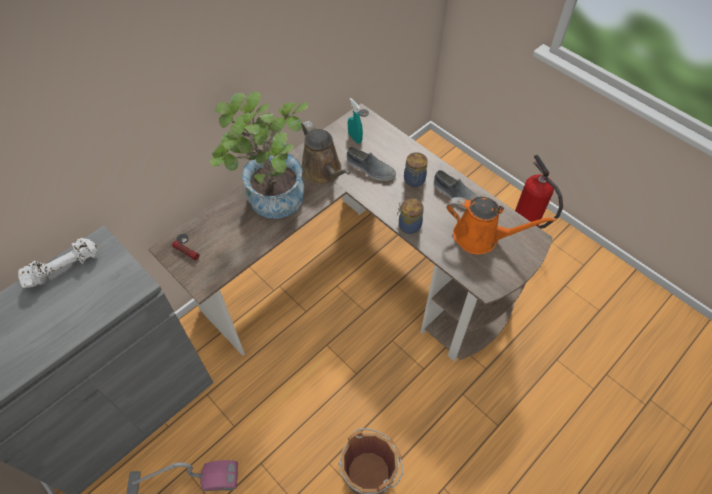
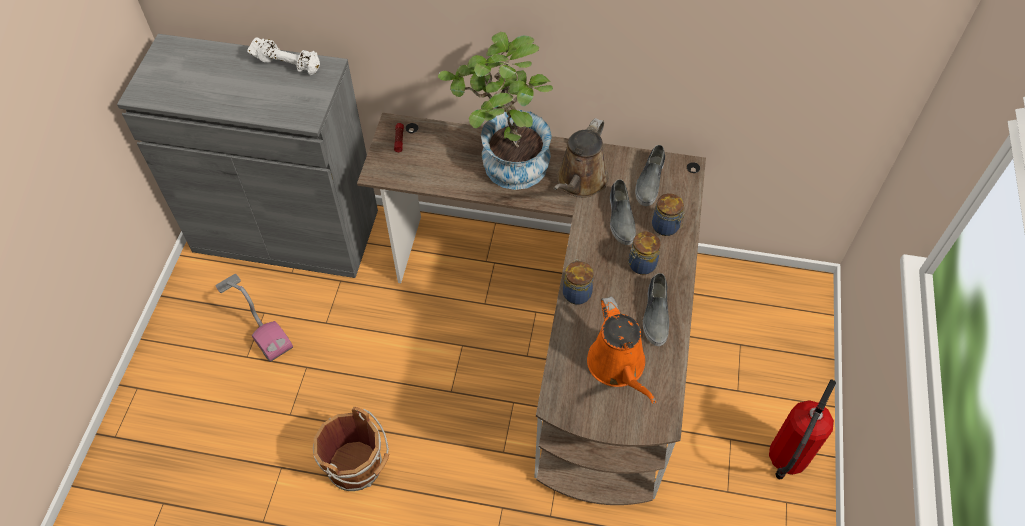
camera: 55 degrees right, 0 degrees up
(355, 138) = (649, 181): turquoise spray bottle -> grey shoe
(396, 151) = (666, 227): none -> jar

